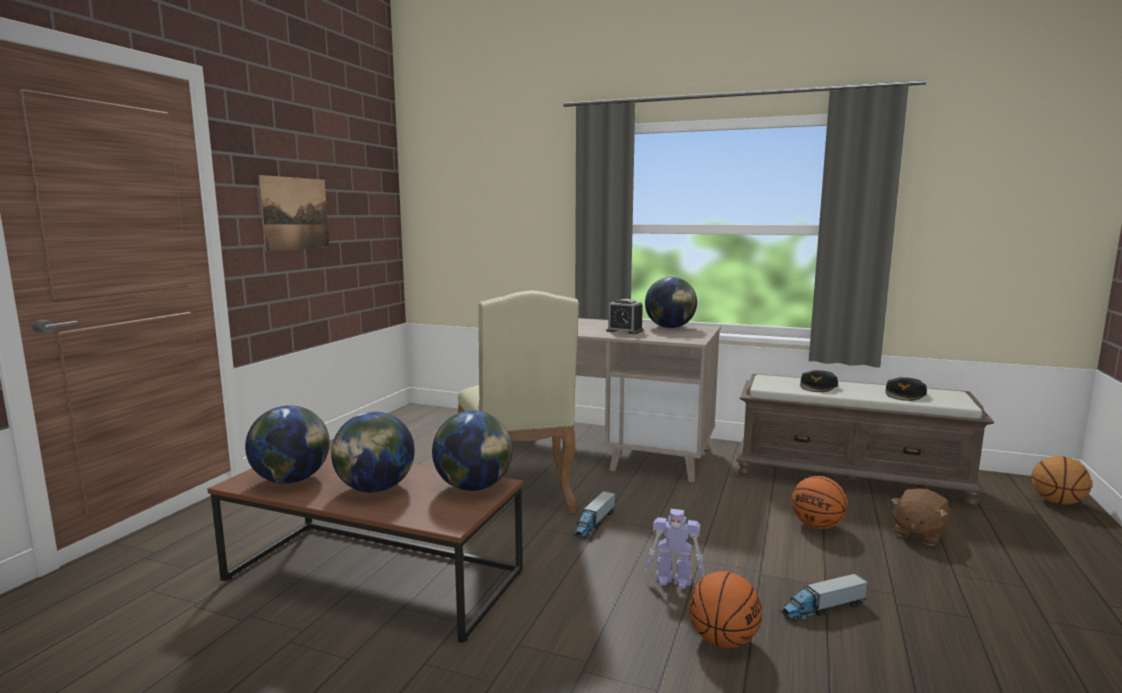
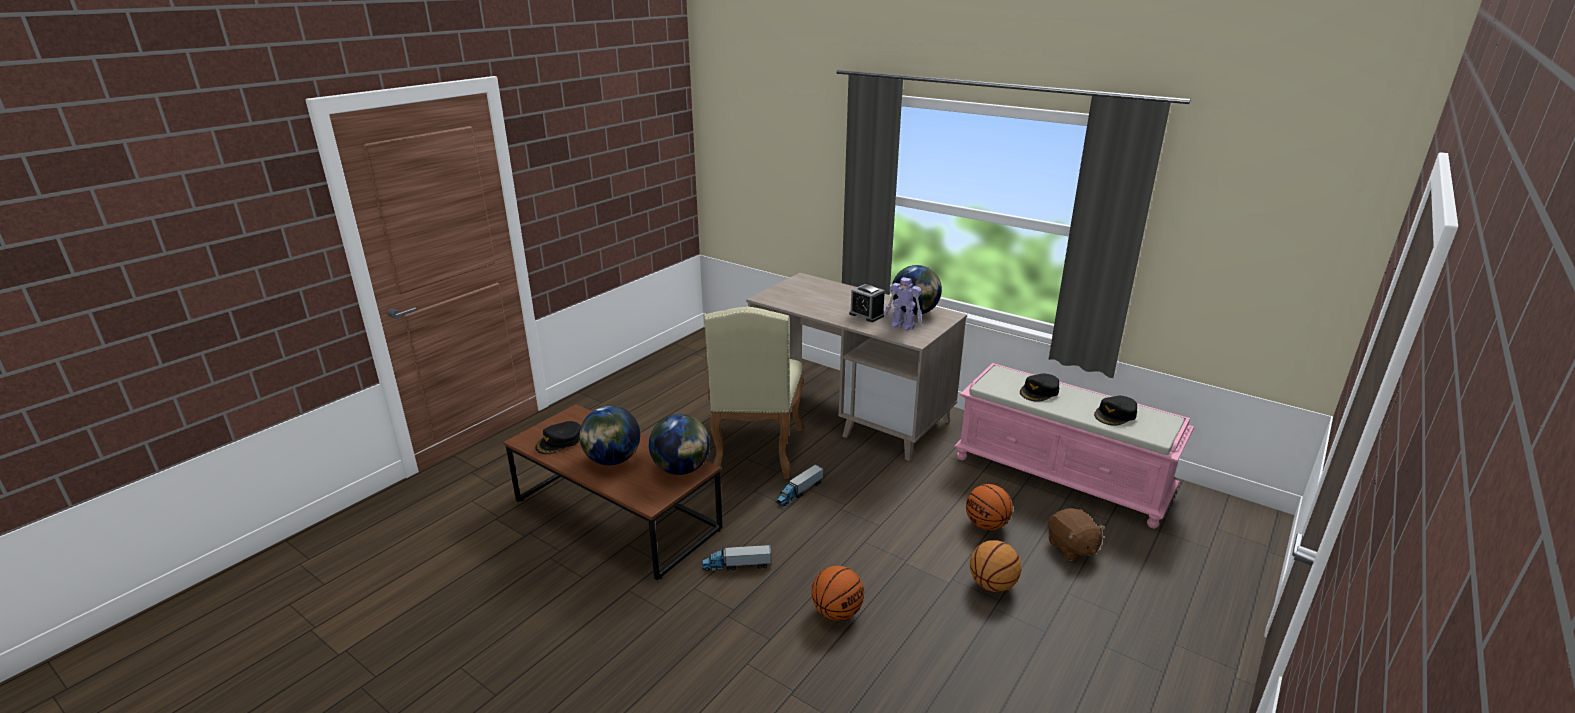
camera: 15 degrees right, 15 degrees up
(292, 480) = (559, 442): globe -> black cap
(295, 213) = (585, 180): picture -> none
(674, 580) = (832, 557): toy robot -> toy robot (902, 326)
(823, 608) = (931, 602): toy truck -> toy truck (736, 565)
(850, 477) = (1062, 476): brown bench -> pink bench
(918, 534) = (1071, 548): brown plush toy -> brown plush toy turned 75 degrees counterclockwise
(1057, 502) = (1245, 536): basketball -> basketball (992, 585)

